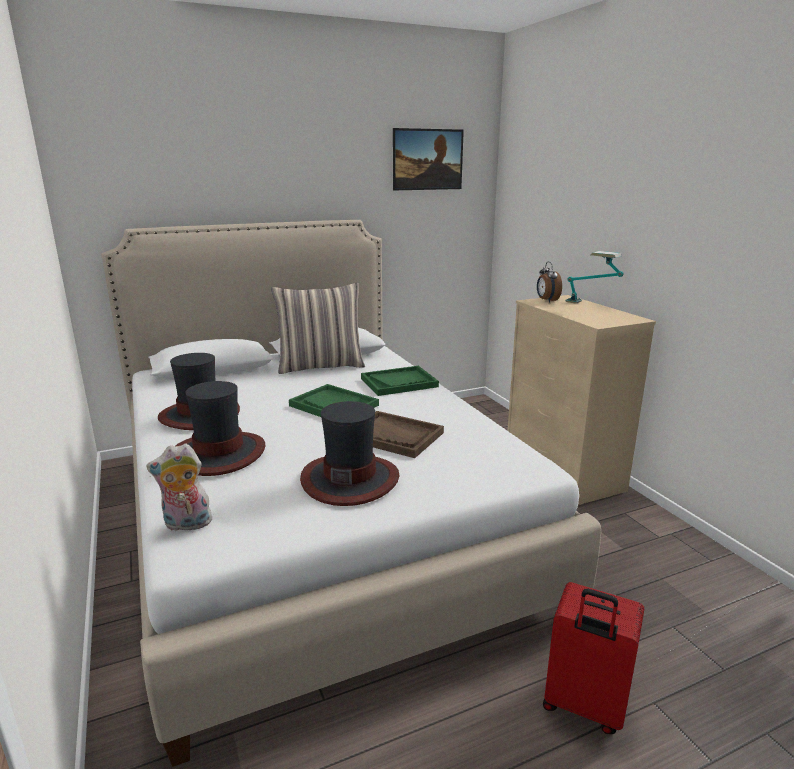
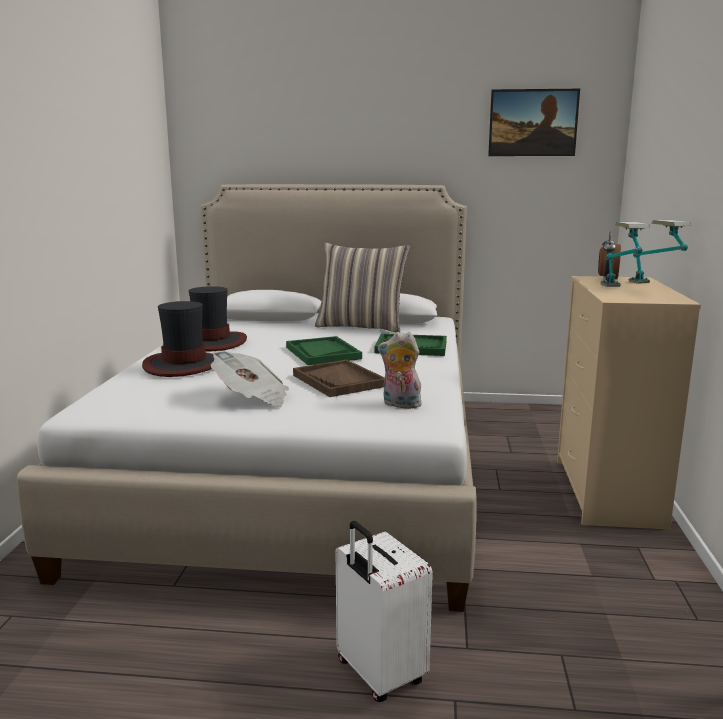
camera: 30 degrees right, 5 degrees down
(186, 525) = (102, 398): plush toy -> plush toy (400, 405)
(350, 479) = (252, 398): hat -> newspaper
(579, 312) = (620, 289): none -> table lamp
(583, 707) = (378, 674): red suitcase -> white suitcase

